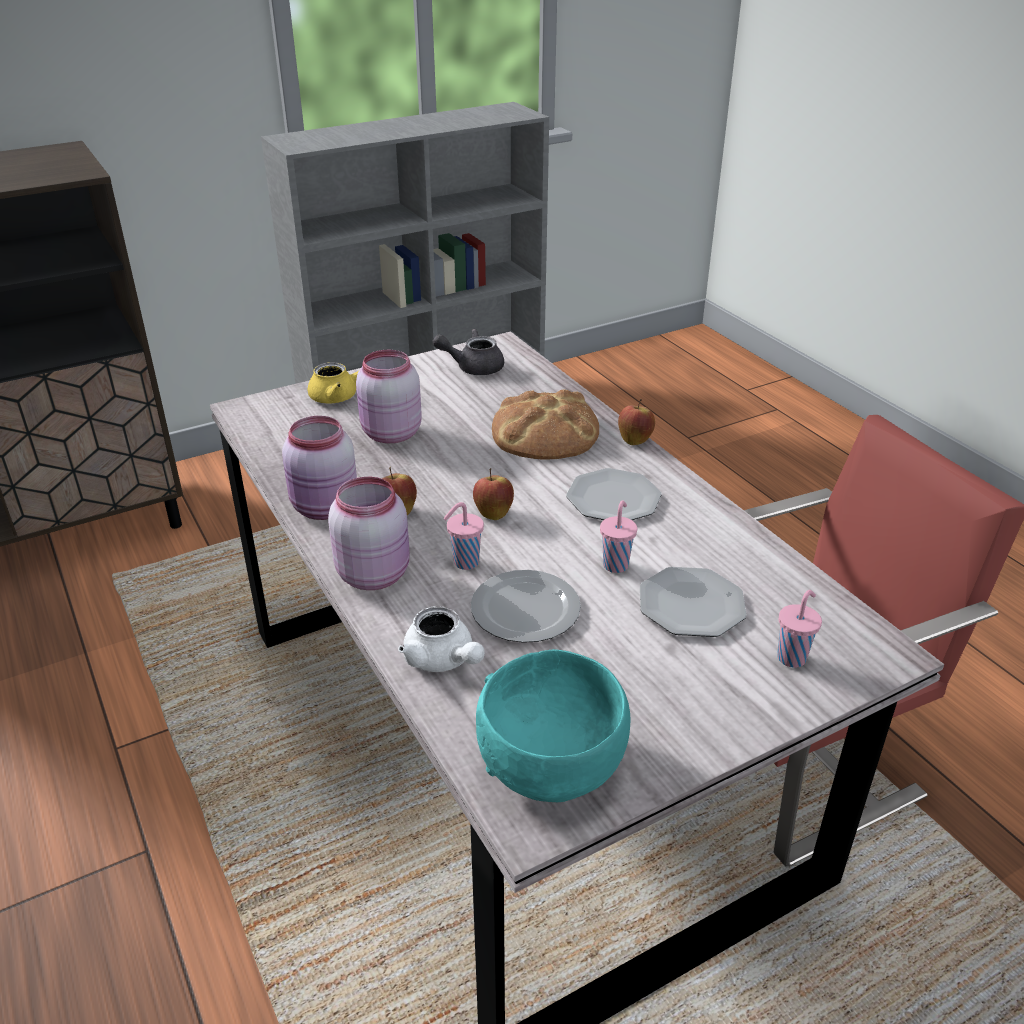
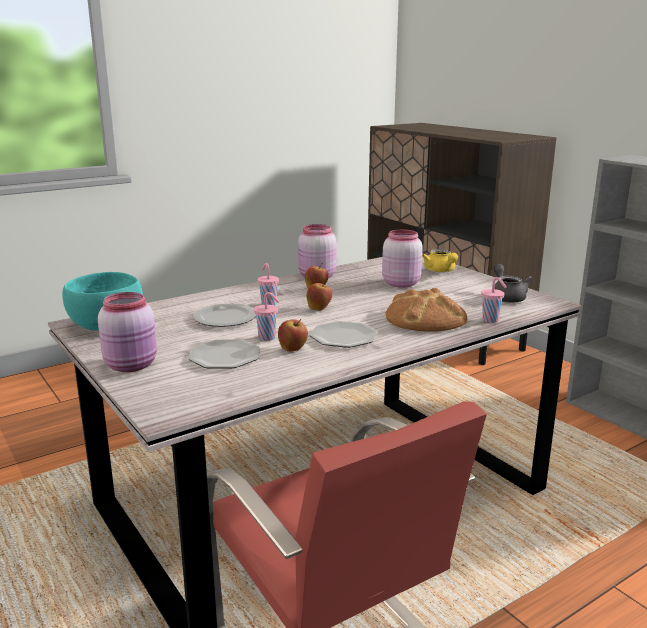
camera: 85 degrees right, 15 degrees down
(374, 573) = (259, 289): pink jar -> pink jar (132, 365)
(443, 660) = (187, 304): white teapot -> none
(634, 440) = (429, 343): apple -> apple (293, 349)
(792, 657) = (167, 383): pink cup -> pink cup (491, 320)

